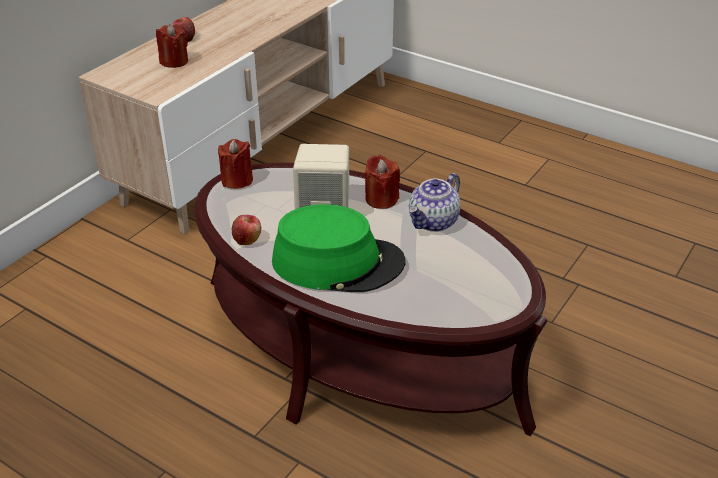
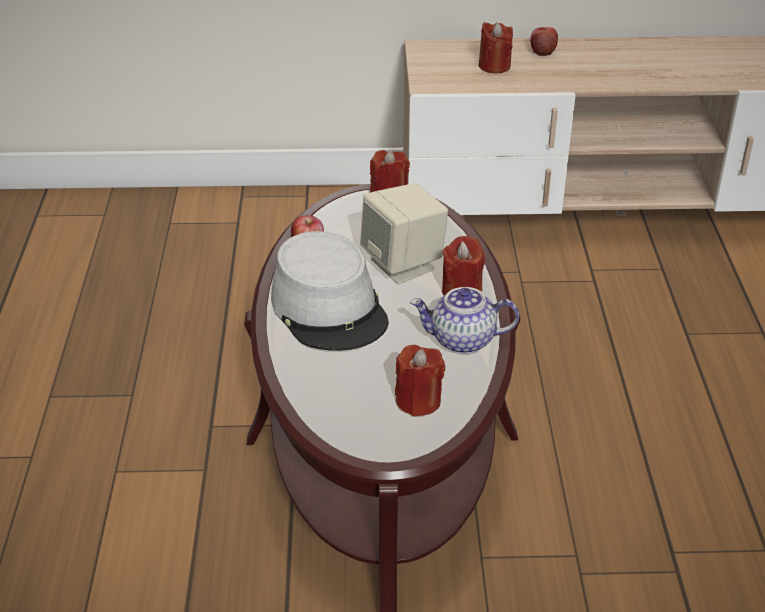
camera: 55 degrees right, 0 degrees up
(338, 262) = (329, 308): green hat -> grey hat
(477, 267) = (418, 401): none -> red candle

